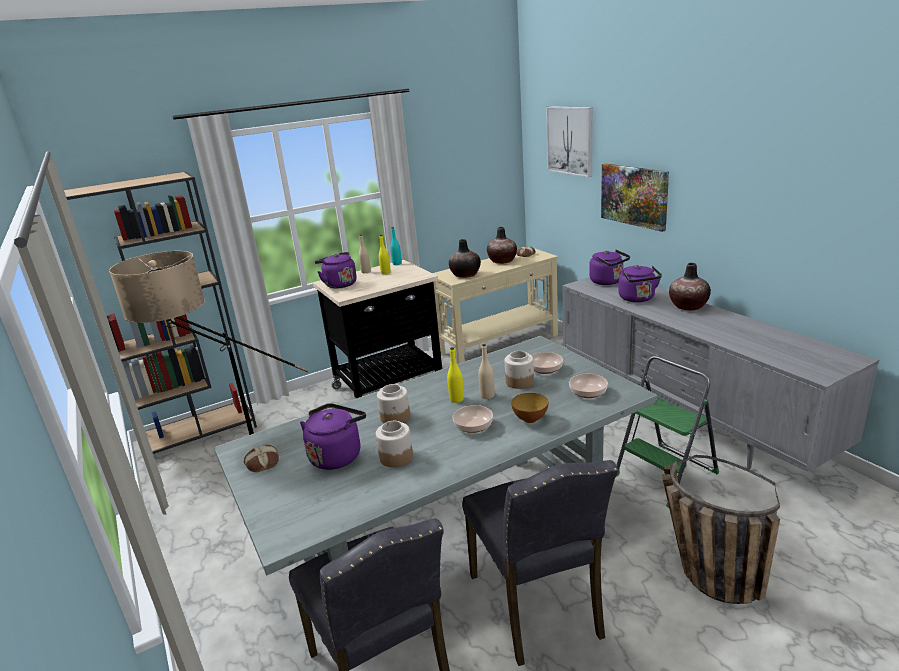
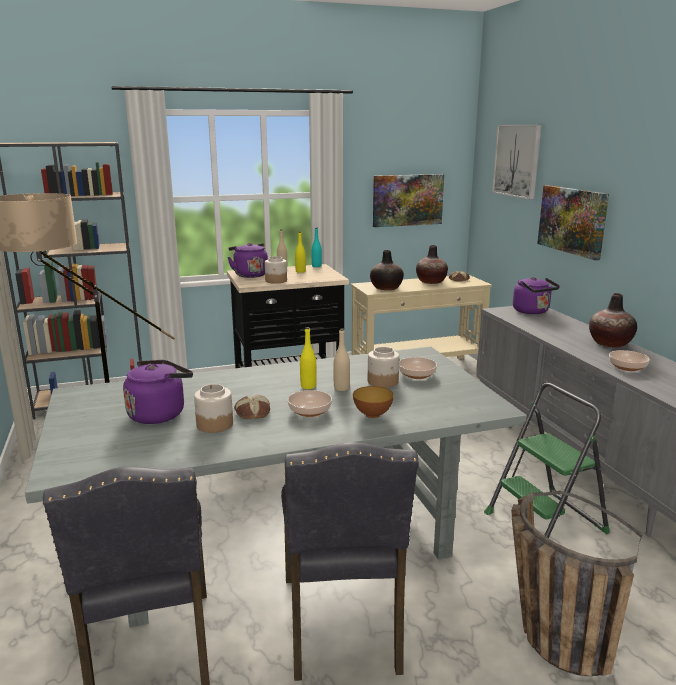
camera: 10 degrees right, 5 degrees down
(262, 463) = (86, 408): bread -> bread (252, 412)
(395, 417) = (237, 392): jar -> jar (276, 281)
(468, 185) = (407, 200): none -> picture
(587, 393) = (449, 401): bowl -> bowl (627, 367)
(638, 299) = (556, 330): purple kettle -> none

